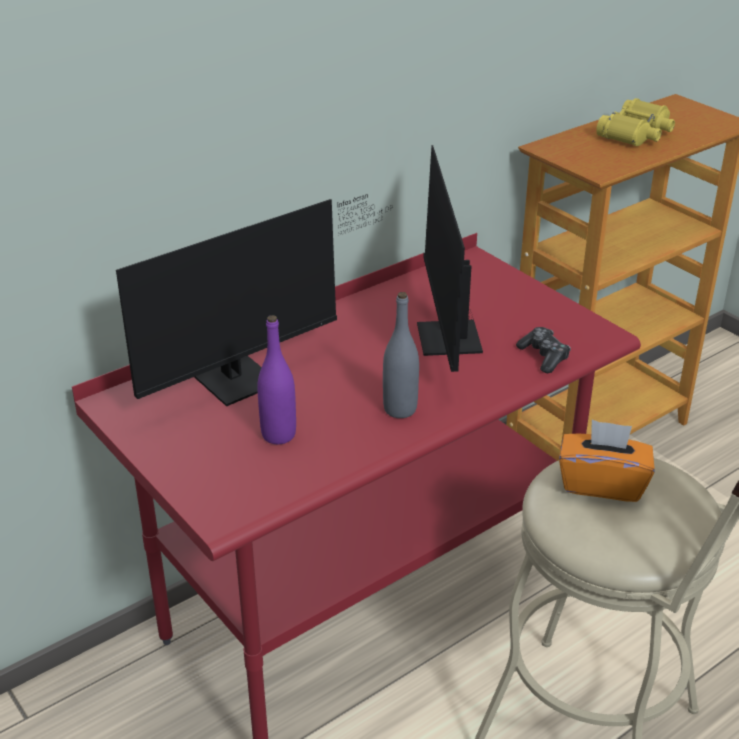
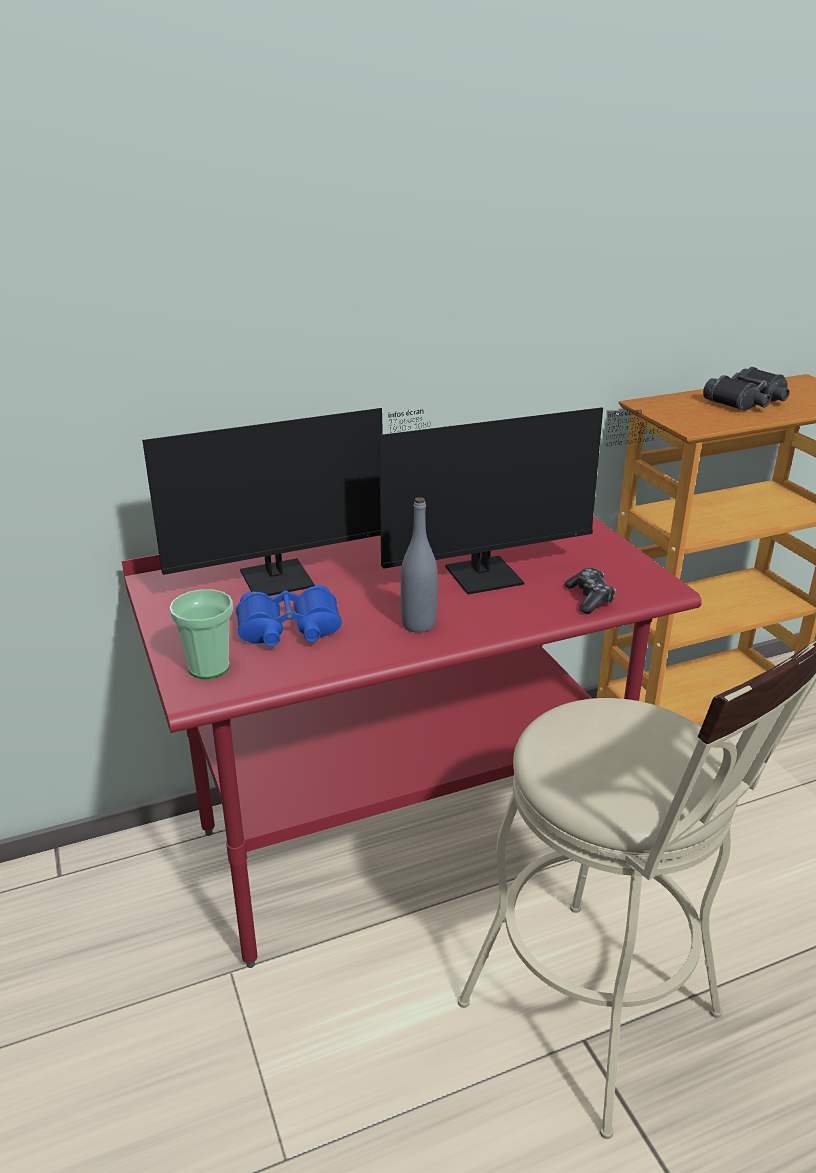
camera: 15 degrees right, 5 degrees down
(221, 488) = (209, 667): none -> cup
(278, 435) = (289, 629): purple bottle -> blue binoculars
(447, 344) = (495, 575): monitor -> monitor turned 120 degrees counterclockwise
(602, 483) = (607, 729): orange tissue box -> none
(637, 134) = (748, 401): yellow binoculars -> black binoculars

